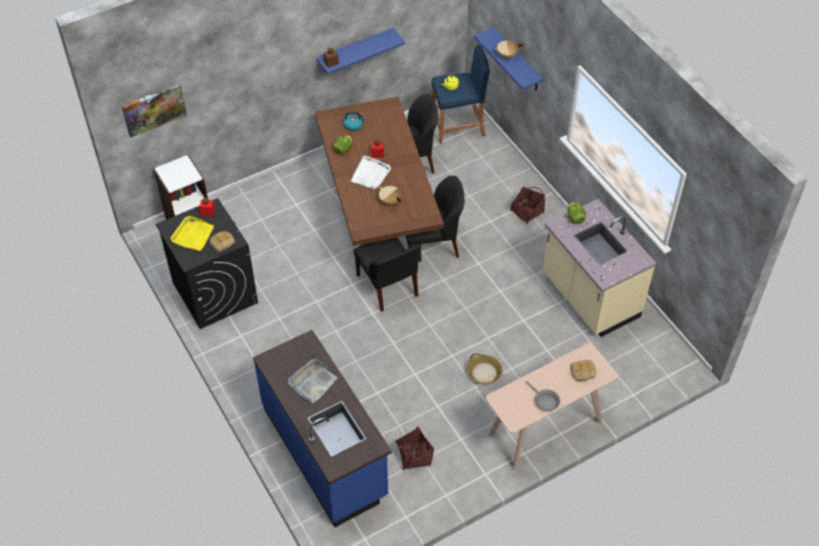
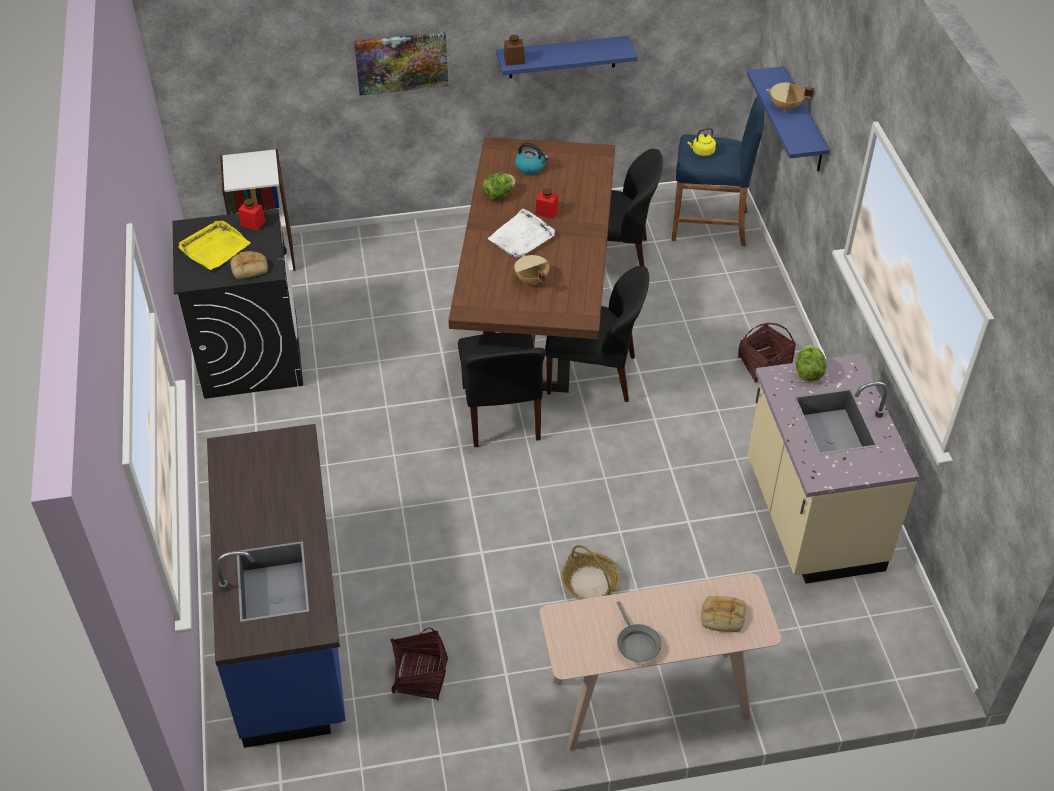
camera: 20 degrees right, 5 degrees down
(154, 109) = (226, 58): picture -> picture (401, 62)
(312, 382) = (273, 500): grey tray -> none

